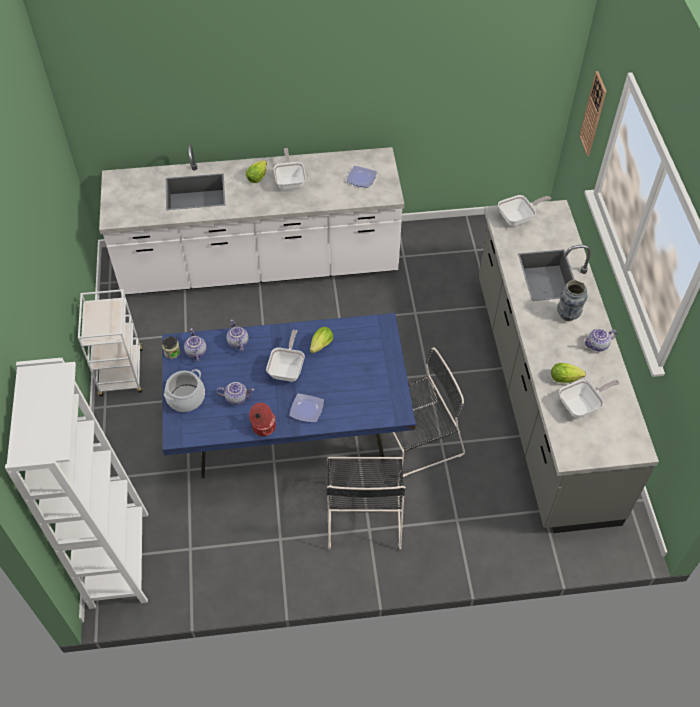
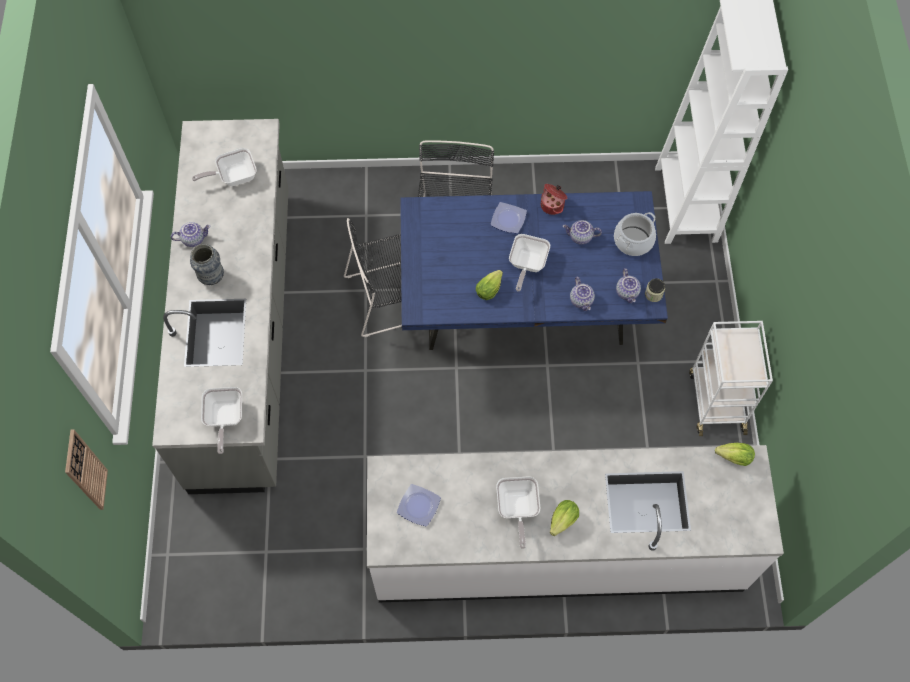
camera: 175 degrees left, 10 degrees up
(518, 218) = (224, 419): frying pan -> frying pan turned 75 degrees counterclockwise
(566, 378) = (239, 205): lettuce -> lettuce (731, 457)

